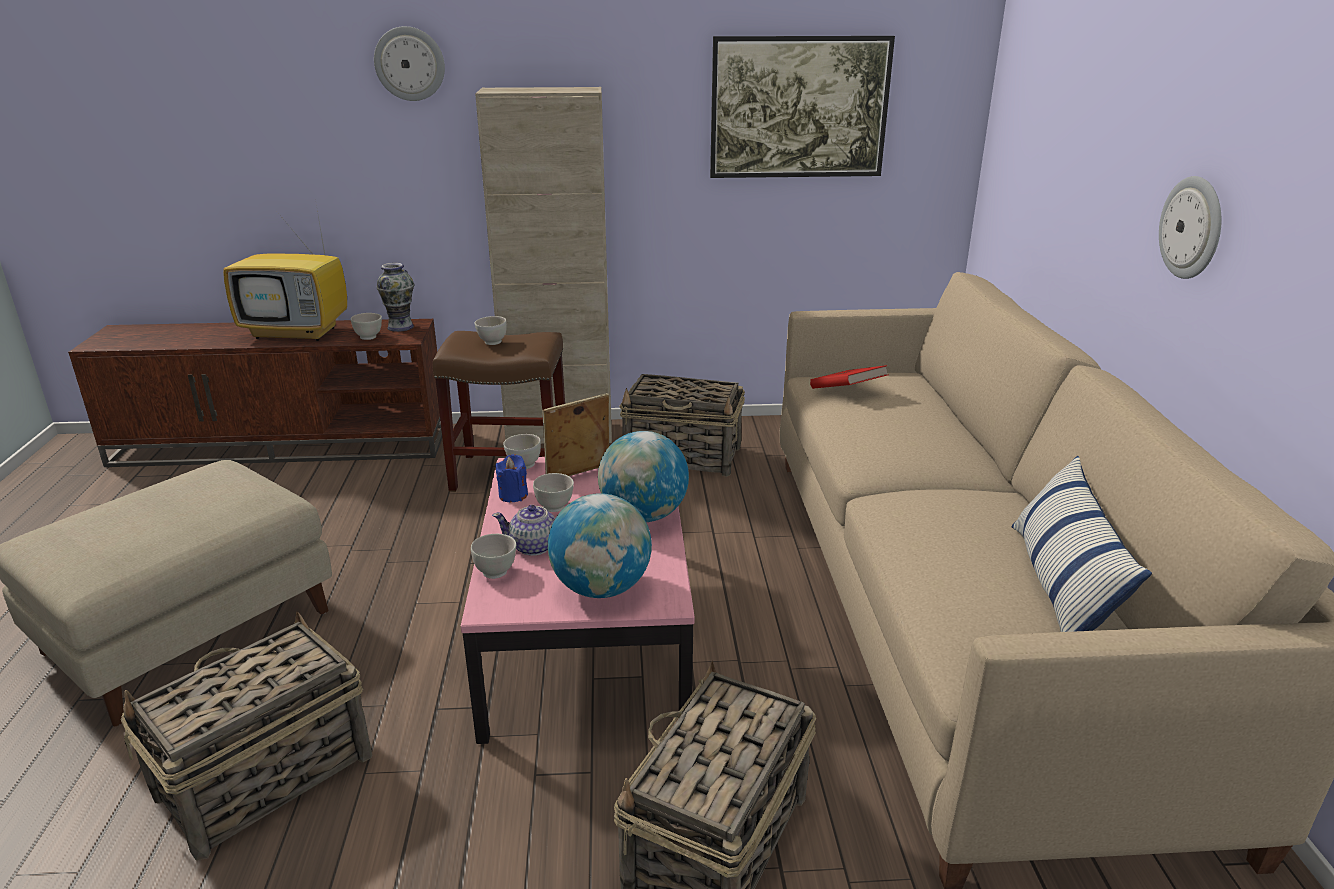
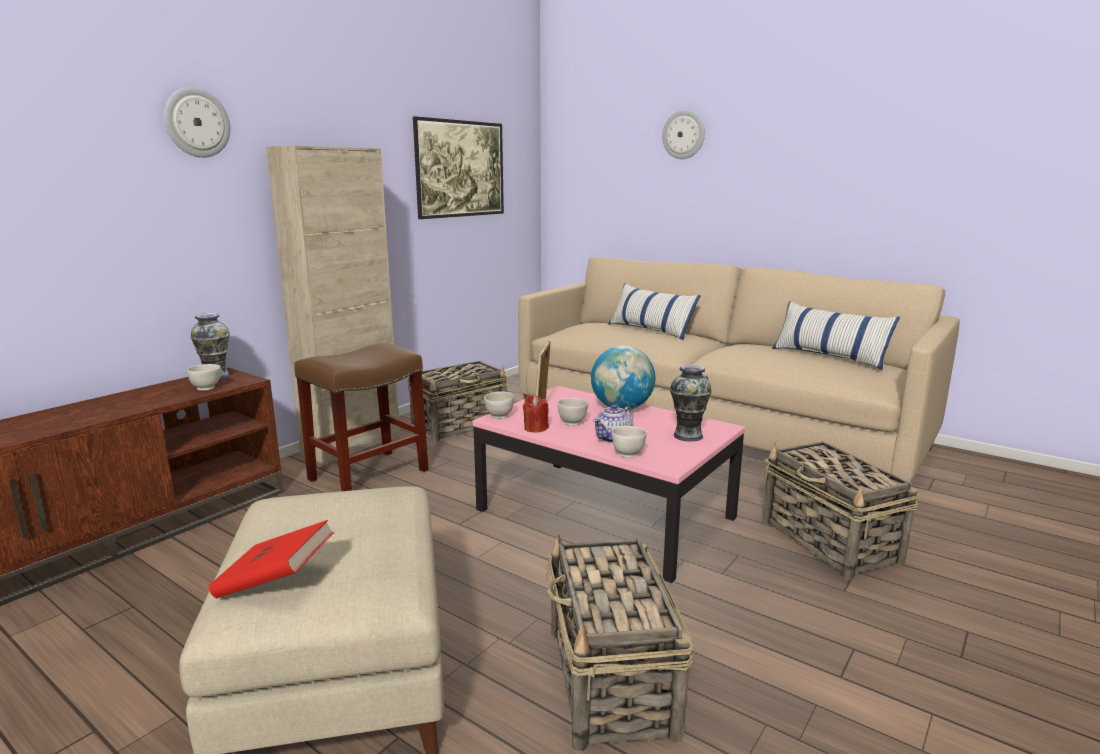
camera: 50 degrees left, 10 degrees down
(298, 332) = (115, 404): television -> none
(492, 342) = (355, 356): white bowl -> none
(513, 495) = (535, 428): blue candle -> red candle
(601, 588) = (688, 436): globe -> vase
(846, 393) = (588, 333): red book -> red book (275, 582)
(928, 419) = (650, 330): none -> pillow
(1192, 228) = (762, 194): wall clock -> wall clock (684, 134)

